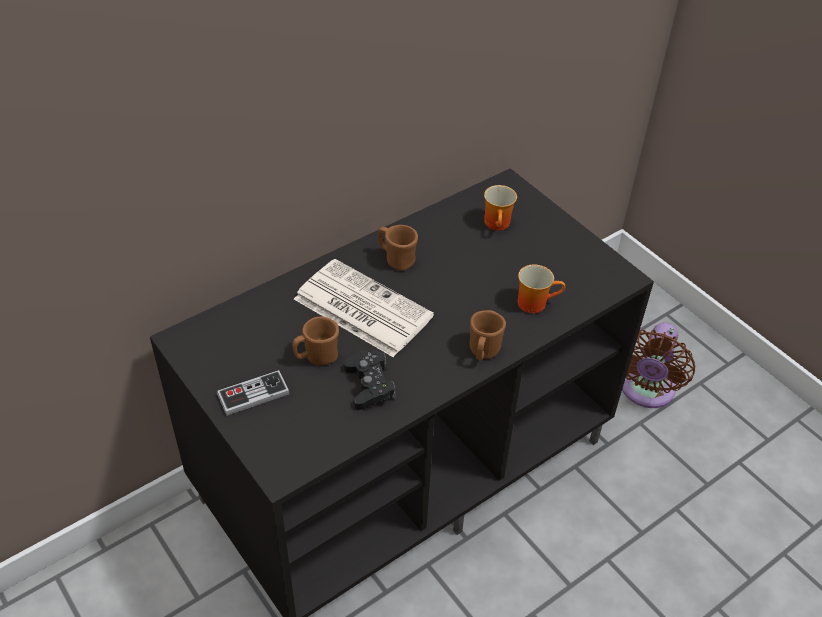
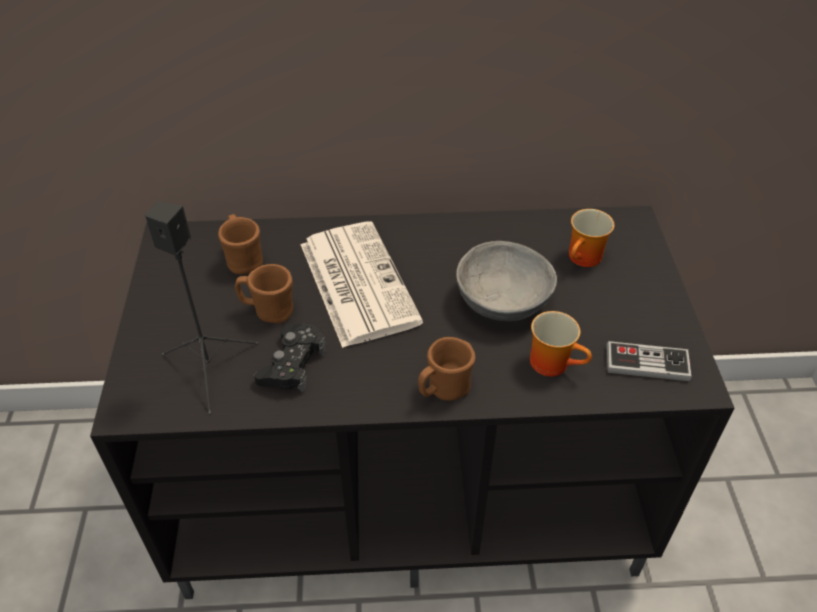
camera: 35 degrees right, 0 degrees up
(253, 394) = (177, 318): game controller -> game controller (647, 363)
(314, 415) = (211, 368): none -> black speaker
(396, 259) = (437, 249): brown mug -> brown mug (243, 259)
(469, 277) = (501, 301): none -> grey bowl
(645, 391) = (740, 549): brown fan -> none

